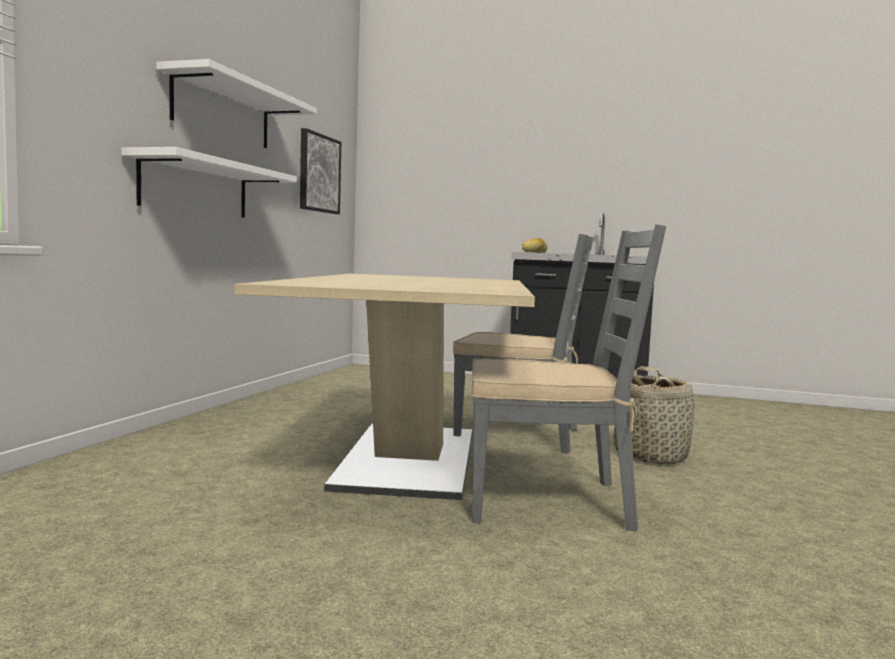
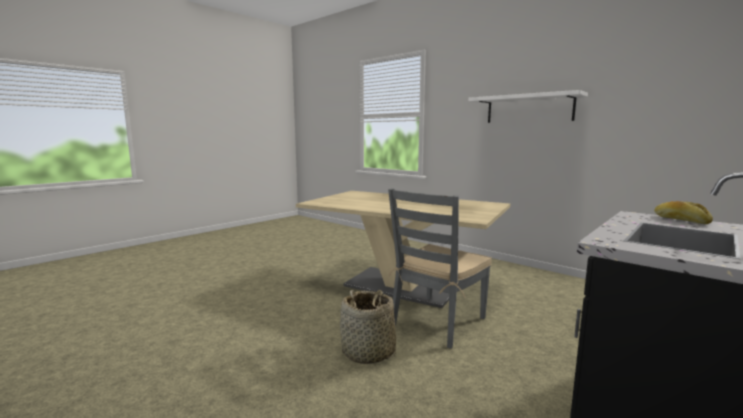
camera: 115 degrees right, 5 degrees up
(196, 188) = (504, 152): white shelf -> none
(319, 173) = (664, 127): picture -> none
(549, 501) = (327, 300): grey chair -> none

